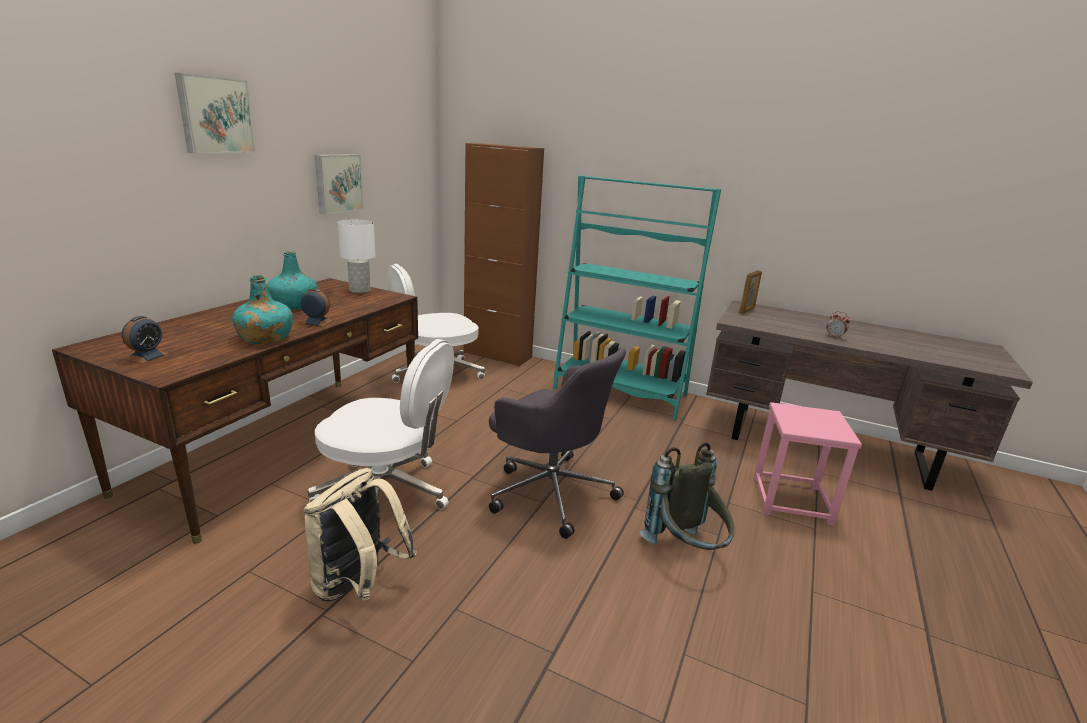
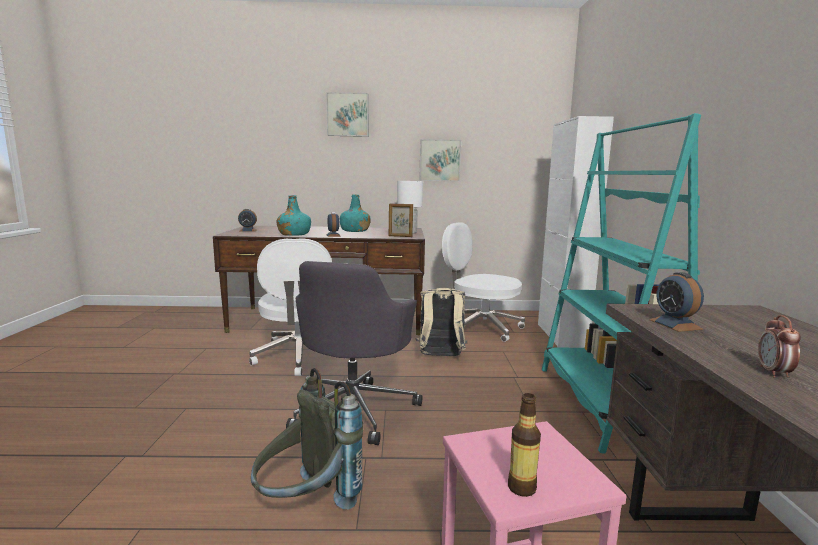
camera: 65 degrees right, 10 degrees down
(358, 586) = (201, 375): beige backpack -> beige backpack (440, 357)
(497, 355) = (561, 335): brown cabinet -> white cabinet
(747, 310) = (726, 313): picture frame -> picture frame (400, 236)
(764, 325) = (675, 324): none -> alarm clock
(836, 430) = (521, 488): none -> bottle

